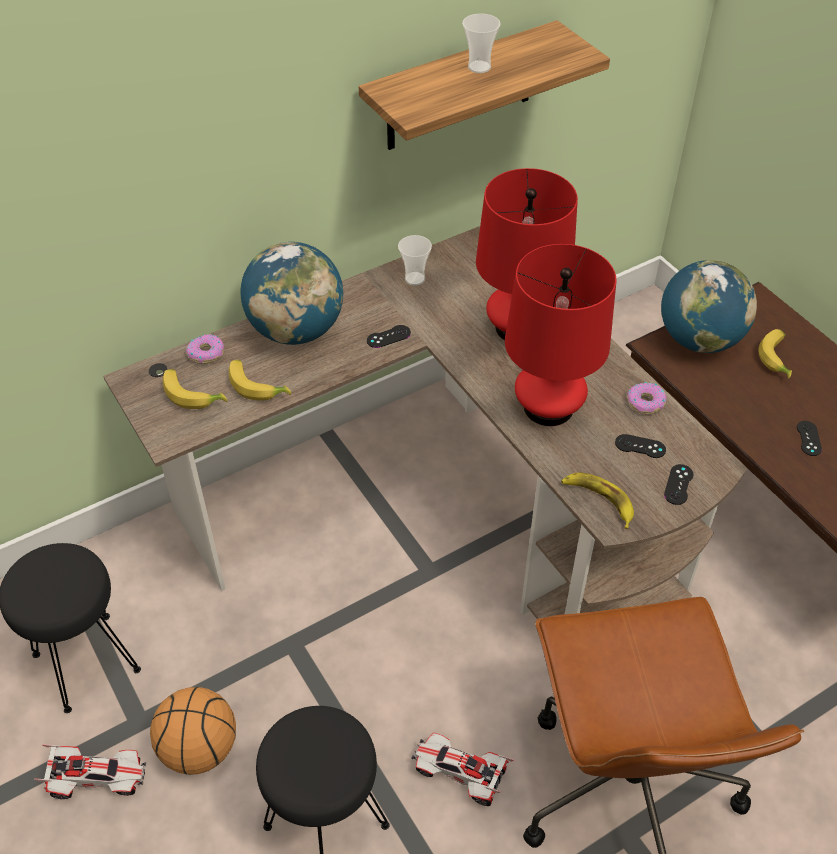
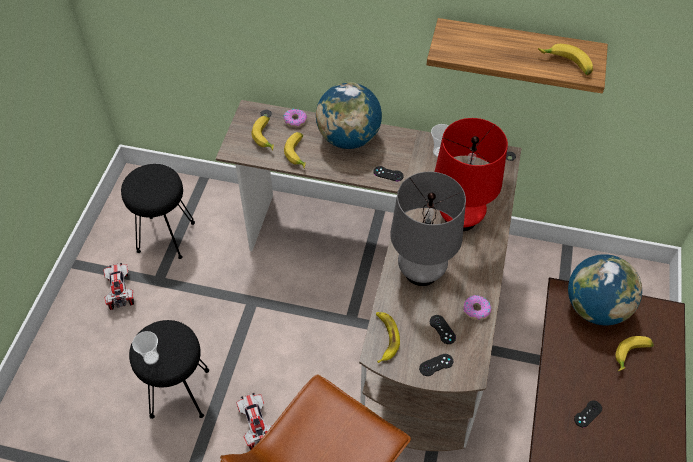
camera: 45 degrees right, 5 degrees up
(97, 779) = (120, 290): toy car -> toy car turned 150 degrees counterclockwise
(199, 748) = (168, 312): basketball -> none
(479, 67) = (517, 46): cup -> cup (151, 357)
(548, 407) = (421, 271): red table lamp -> grey table lamp
(549, 58) = (566, 65): none -> banana

